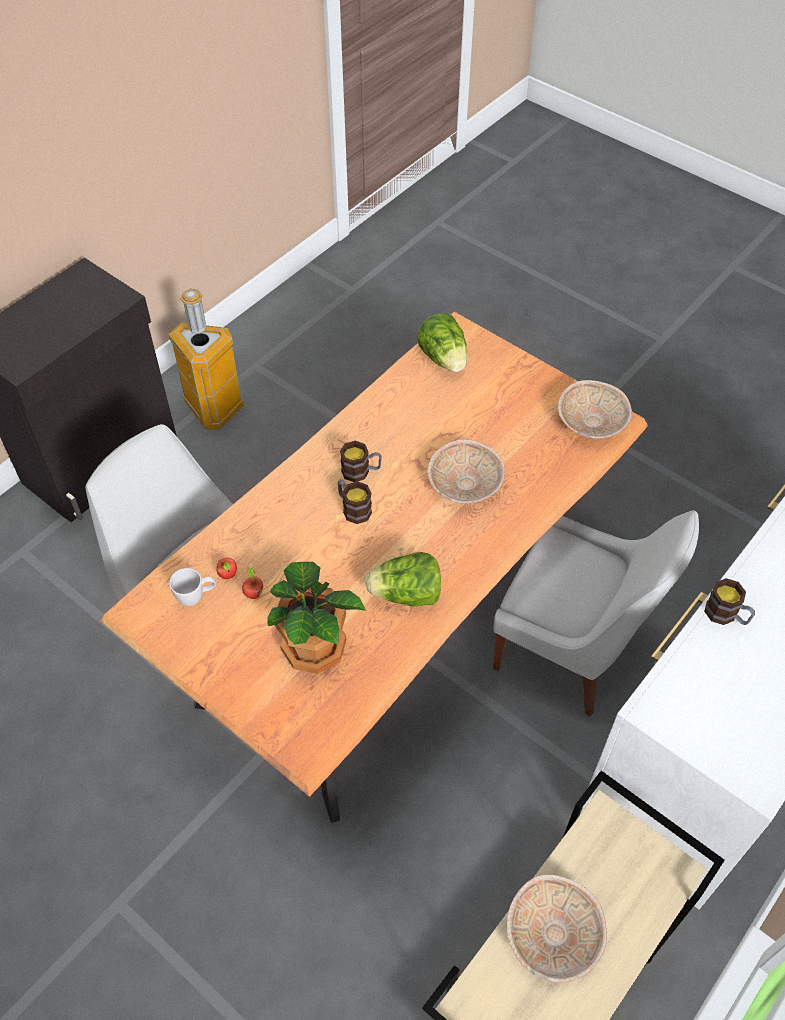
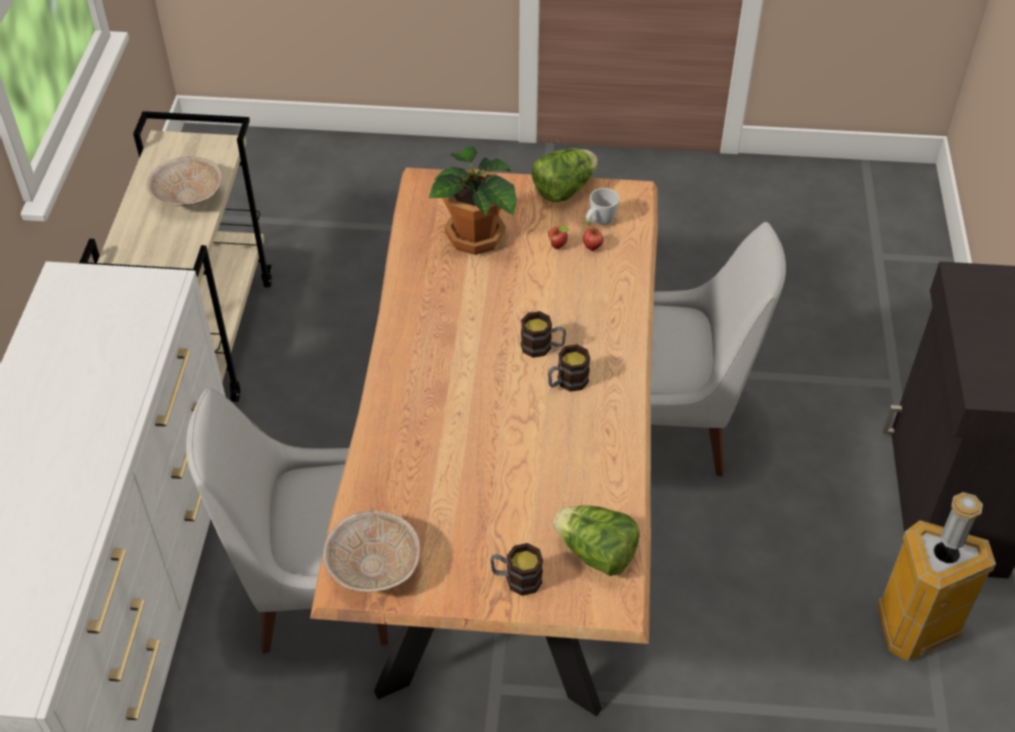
camera: 145 degrees right, 5 degrees down
(406, 594) = (435, 306): lettuce -> lettuce (564, 190)
(464, 485) = (458, 422): beige bowl -> none
(726, 615) = (130, 383): mug -> mug (516, 579)

